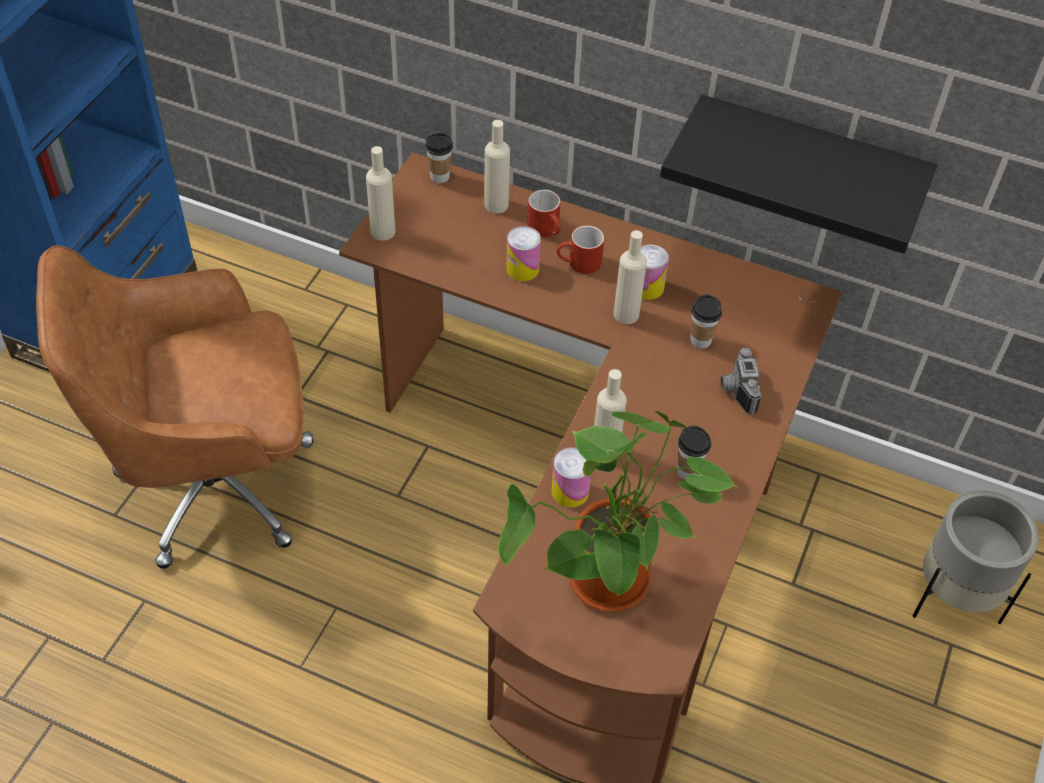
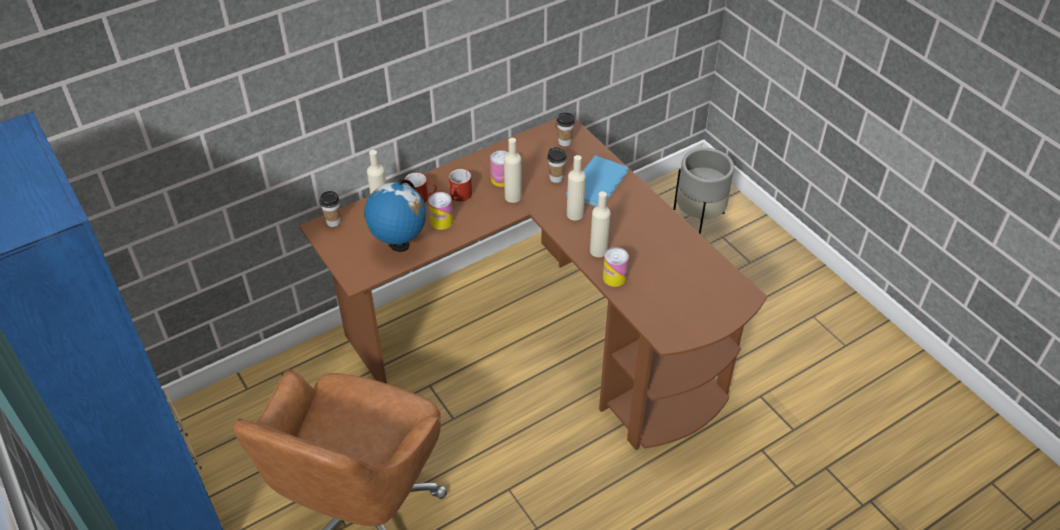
camera: 55 degrees left, 5 degrees down
(383, 231) = (352, 268): beige bottle -> beige bottle (575, 214)
(451, 251) = (399, 245): none -> globe
(608, 588) = (687, 293): potted plant -> none
(688, 471) = (636, 226): cup -> cup (564, 142)
(736, 390) = (600, 182): camera -> blue book
(807, 164) = (531, 53): black shelf -> none

